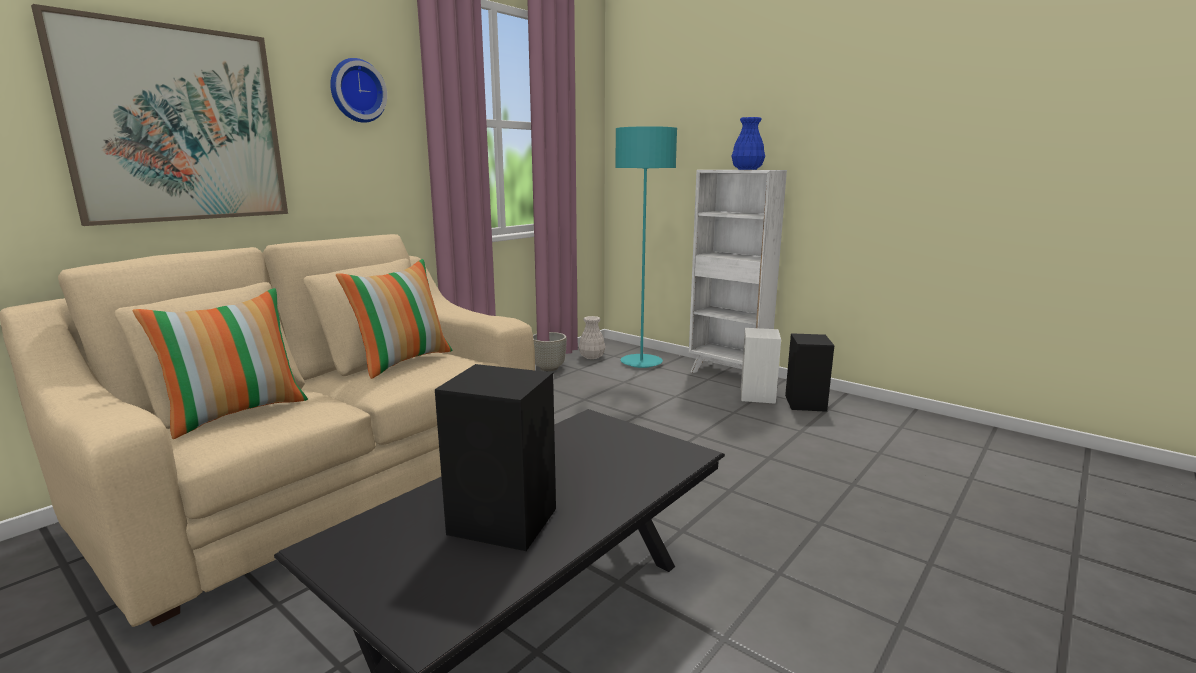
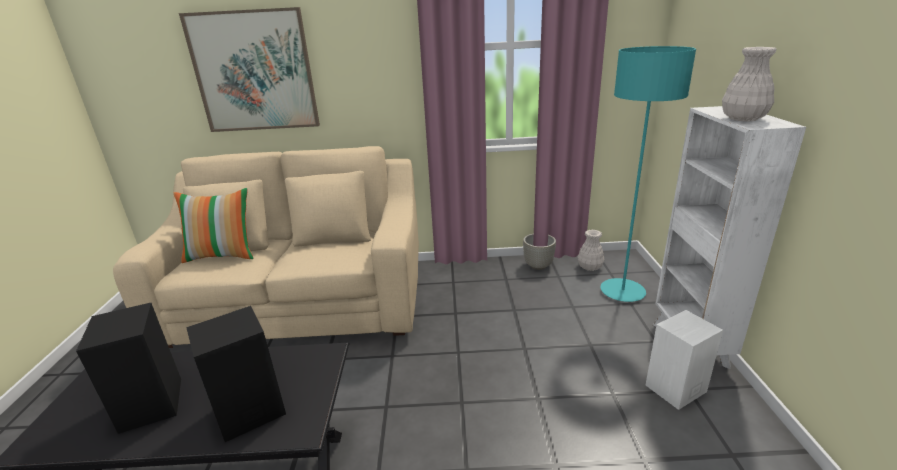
camera: 50 degrees right, 10 degrees up
(356, 91) = (370, 34): wall clock -> none
(403, 361) = (326, 247): pillow -> none
(746, 169) = (742, 118): blue vase -> white vase
(805, 403) = (715, 431): black speaker -> black speaker (248, 412)

